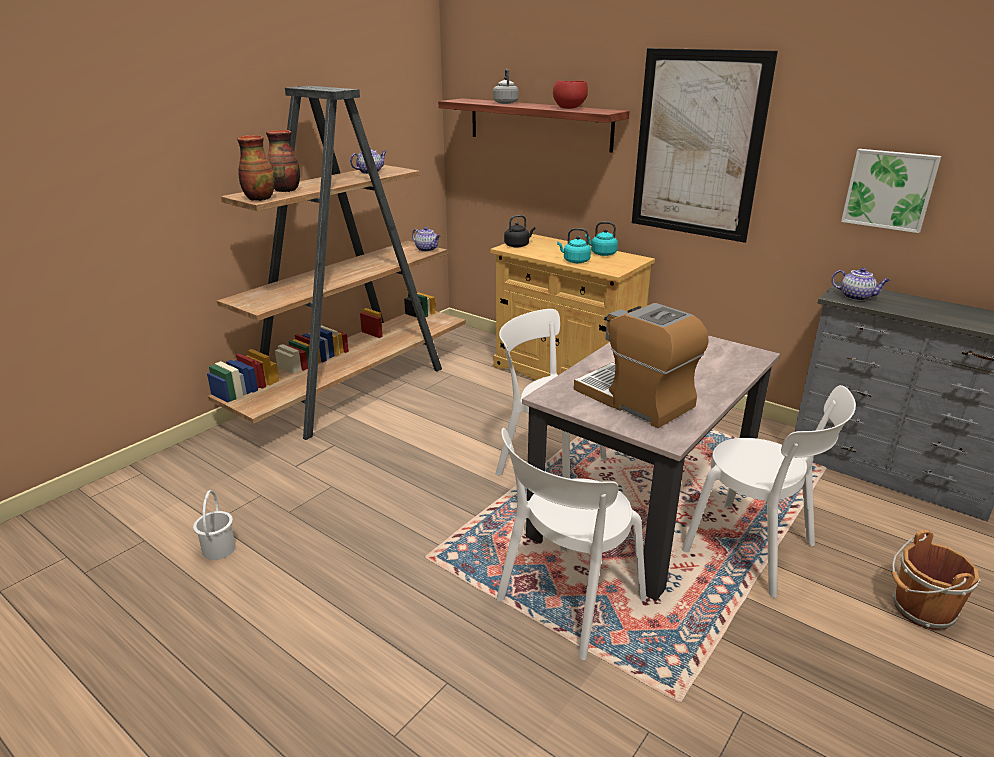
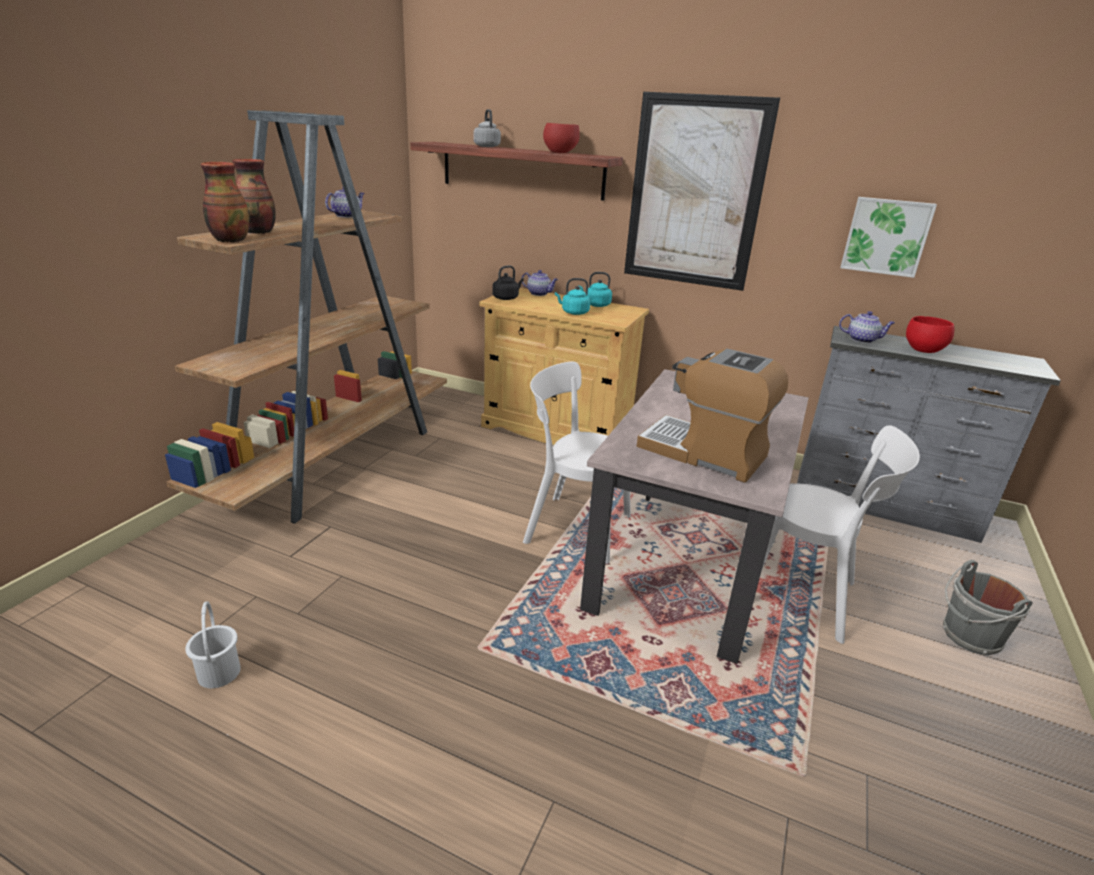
camera: 15 degrees left, 0 degrees up
(427, 249) = (407, 303): teapot -> teapot (539, 294)
(566, 603) = (649, 680): white chair -> none
(919, 310) = (922, 350): none -> red bowl
(920, 610) = (969, 637): brown bucket -> grey bucket

